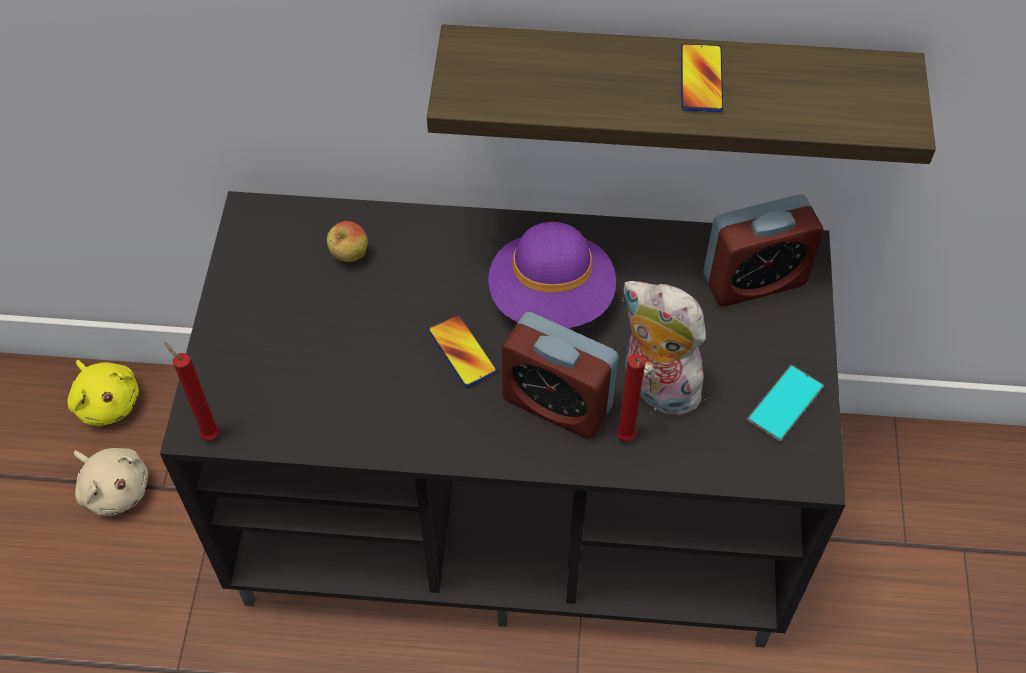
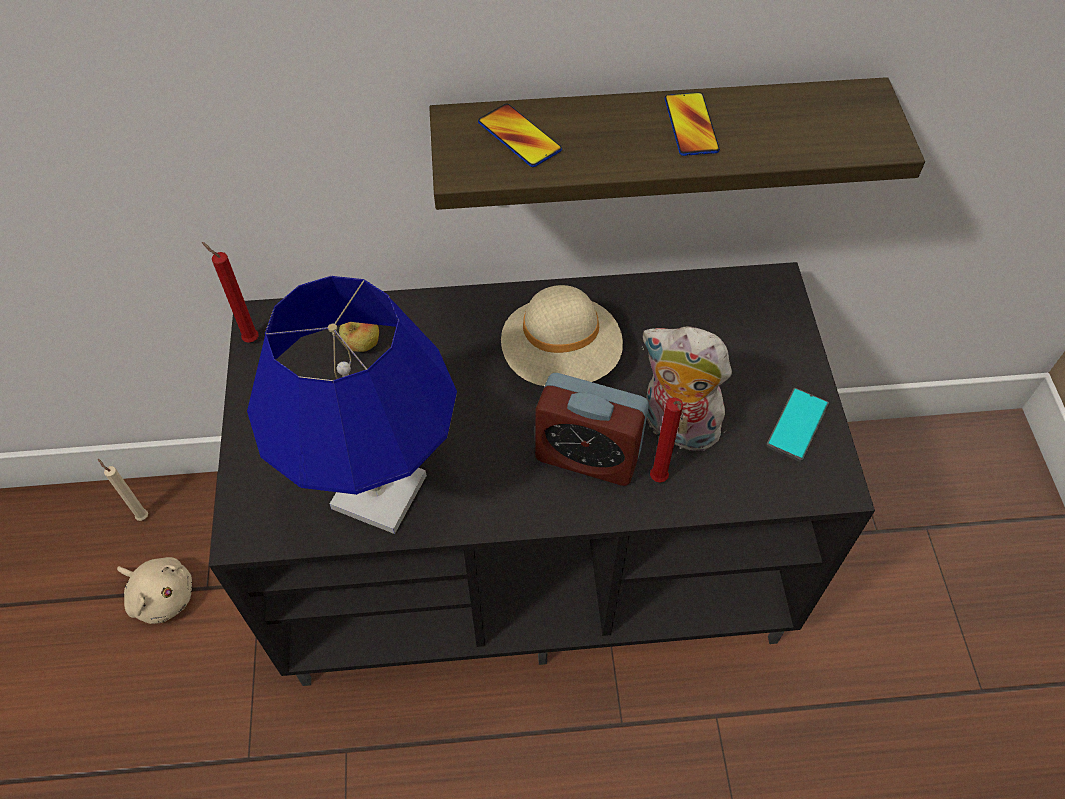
camera: 10 degrees left, 0 degrees up
(107, 401) = (142, 516): yellow plush toy -> beige candle
(208, 433) = (255, 538): red candle -> red candle (249, 339)
(337, 407) = (378, 492): none -> blue table lamp
(462, 351) = (487, 420): phone -> phone (519, 137)
(551, 298) = (561, 358): purple hat -> beige hat
(754, 280) = (741, 315): alarm clock -> none

